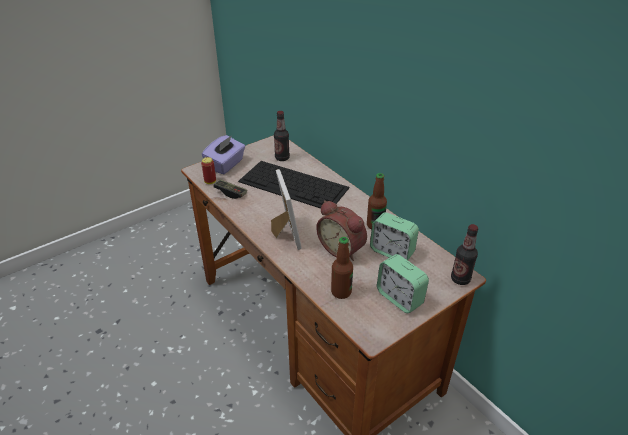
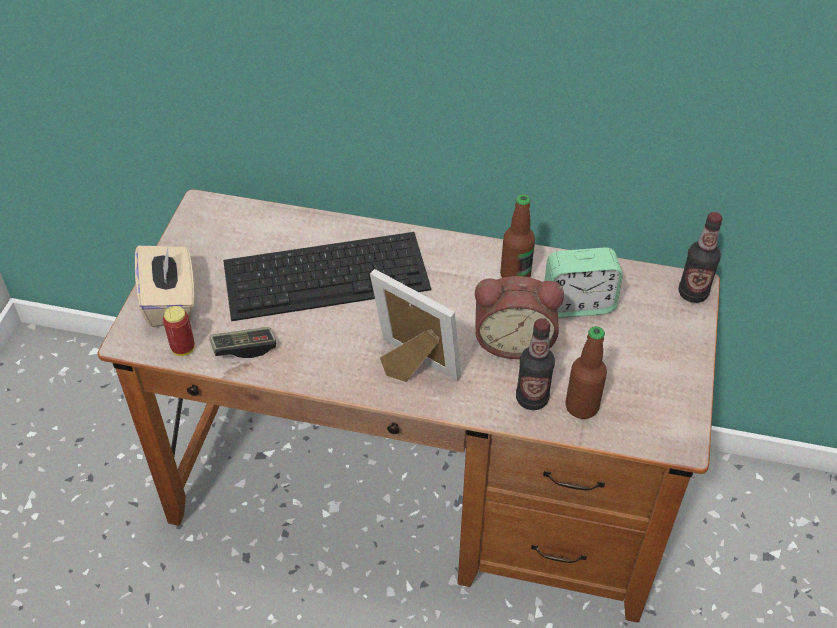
camera: 40 degrees left, 10 degrees up
(226, 165) = (171, 301): purple tissue box -> beige tissue box
(282, 158) = (251, 236): bottle -> bottle (532, 399)
(399, 298) = (655, 366): alarm clock -> none

